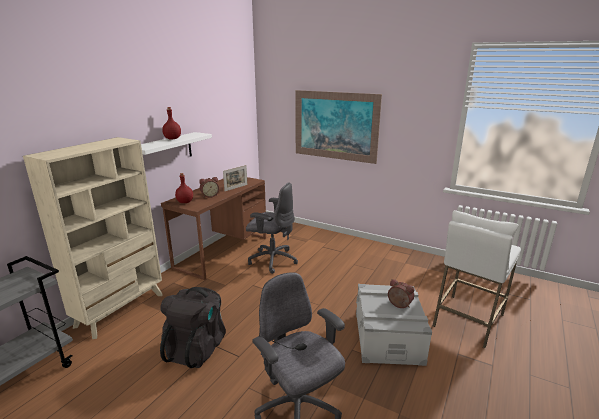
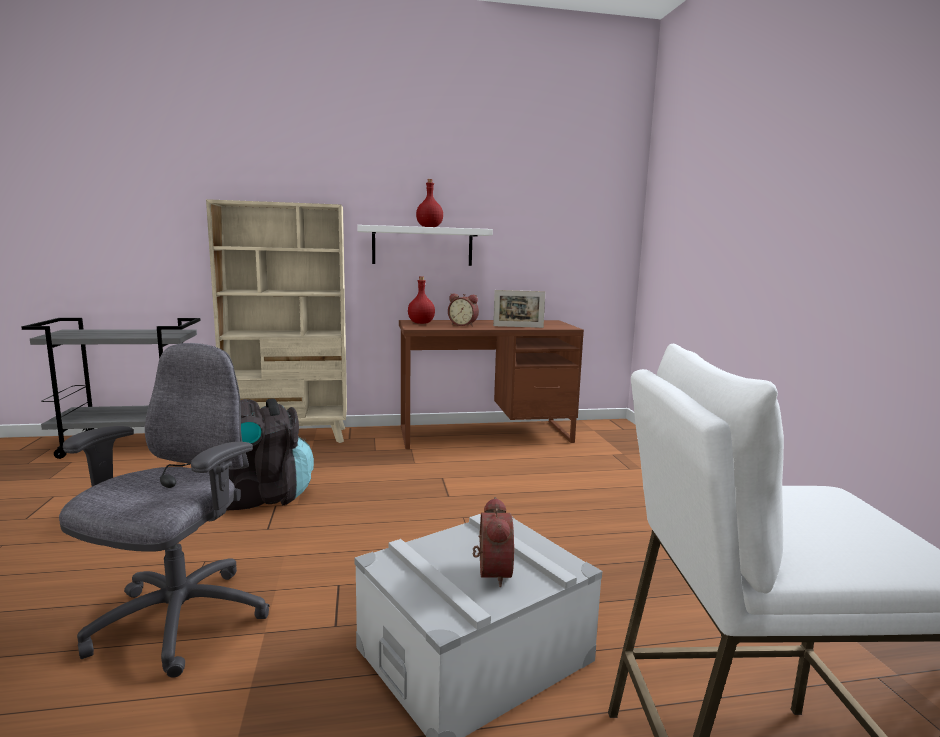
camera: 50 degrees right, 10 degrees down
(272, 260) = (527, 466): grey office chair -> none
(335, 126) = (740, 233): picture -> none

